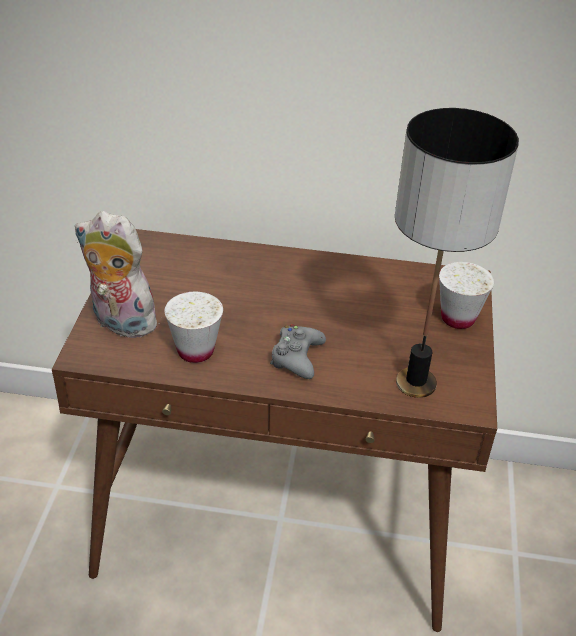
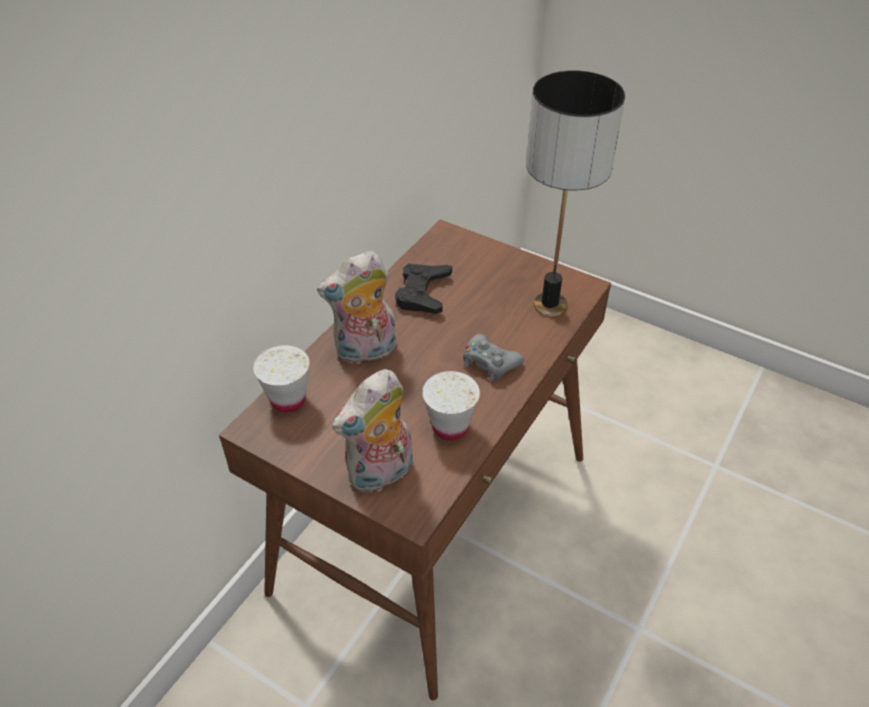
camera: 65 degrees left, 5 degrees up
(261, 274) = (365, 352): none -> plush toy
(366, 288) = (423, 293): none -> black game controller
(457, 318) = (488, 257): white cup -> white cup (288, 400)

